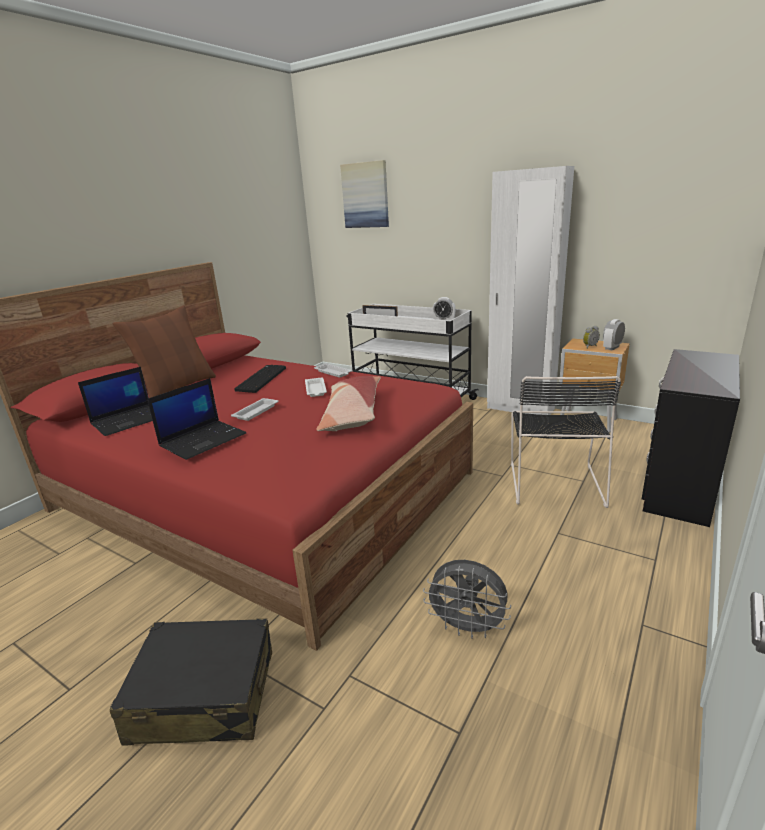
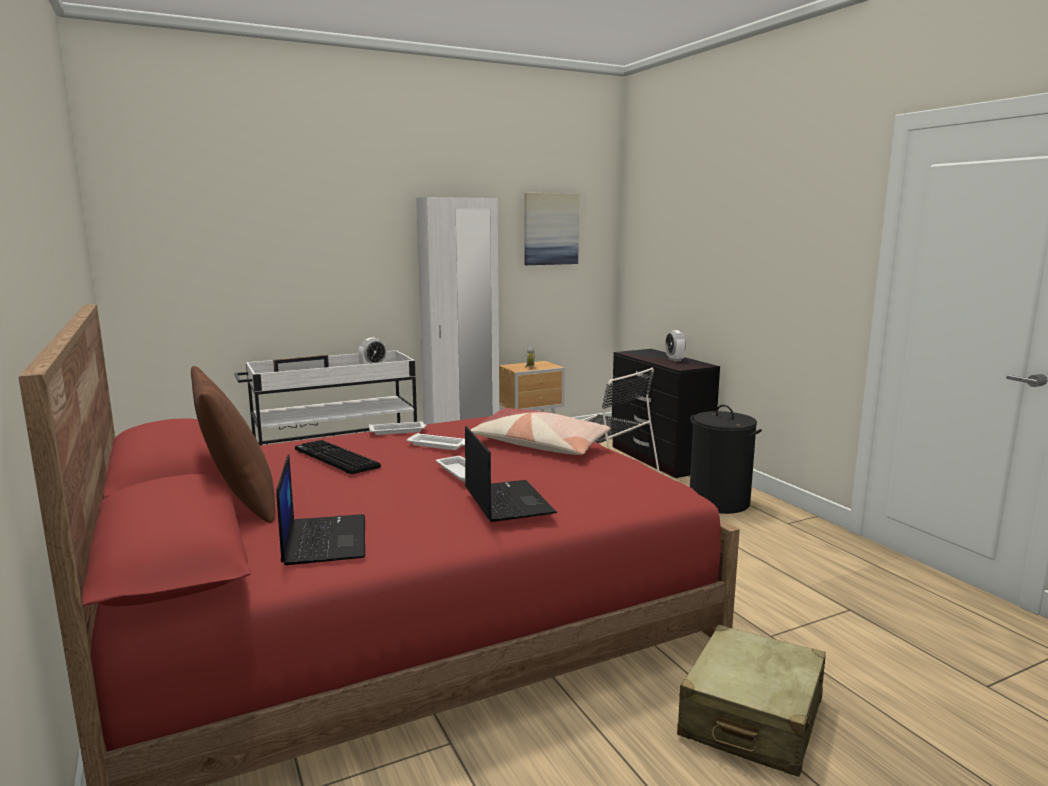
camera: 60 degrees left, 10 degrees down
(204, 695) = (751, 718): black suitcase -> beige suitcase
(365, 195) = (219, 211): picture -> picture (550, 229)
(468, 628) = (750, 574): grey fan -> none
(612, 348) = (545, 365): alarm clock -> alarm clock (674, 360)
(623, 557) = (719, 502): none -> black laundry basket

